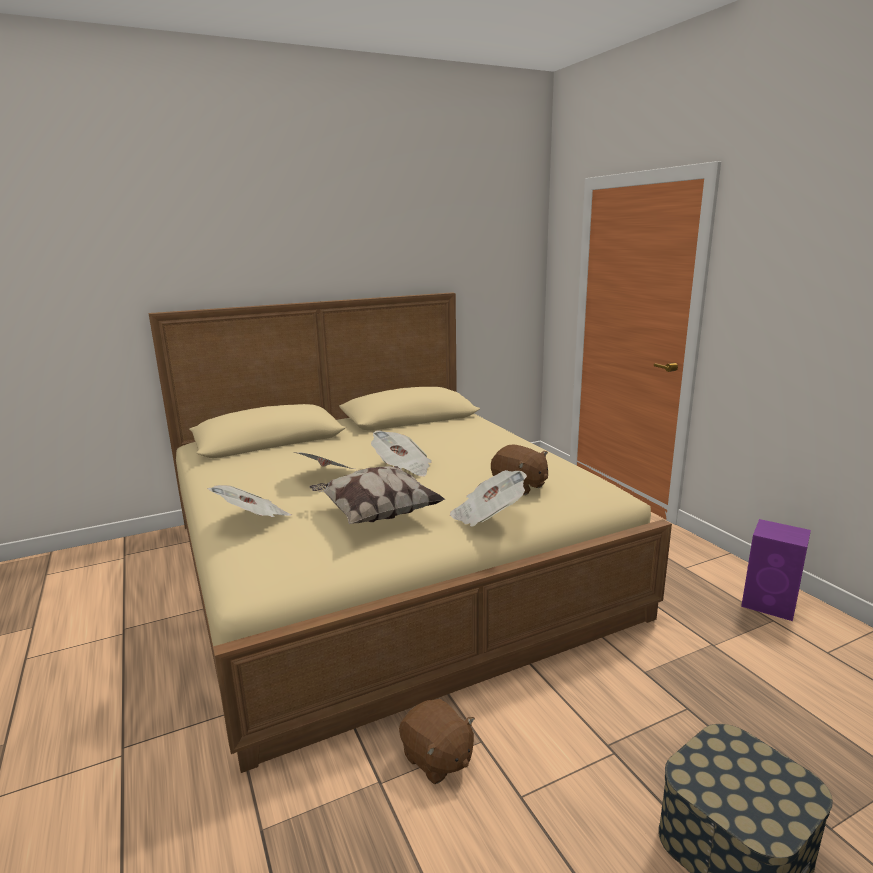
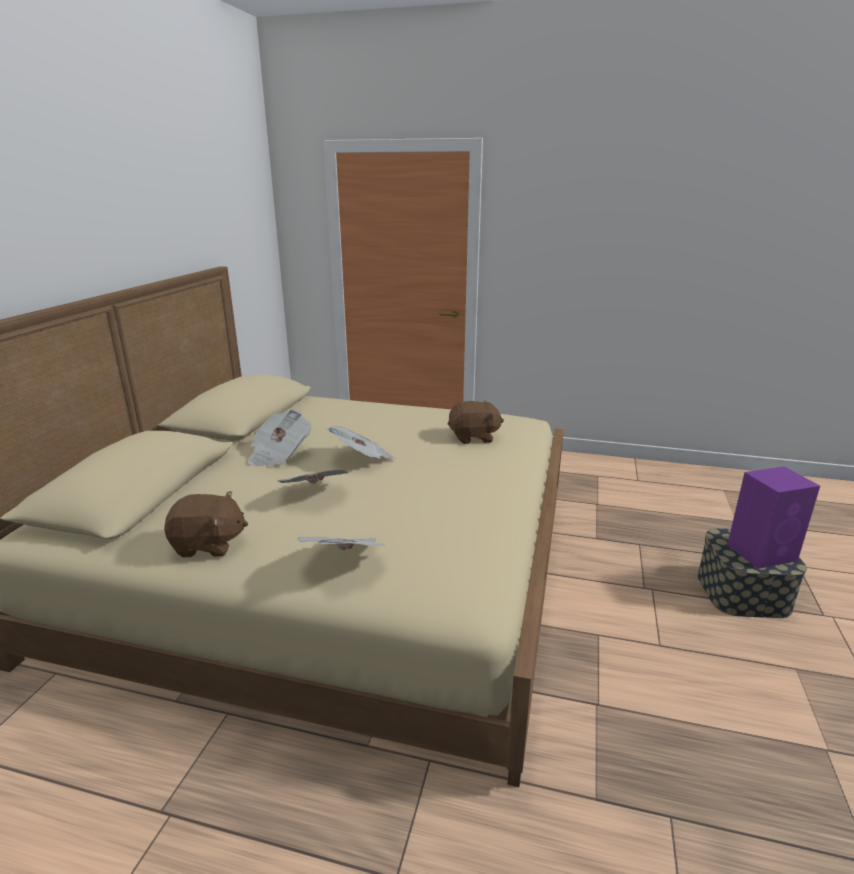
camera: 50 degrees left, 5 degrees up
(376, 514) = (434, 502): pillow -> none
(437, 759) = (597, 663): brown plush toy -> brown plush toy (208, 545)
(487, 516) = (503, 466): newspaper -> newspaper (279, 455)
(770, 604) = (583, 467): purple speaker -> purple speaker (763, 552)

